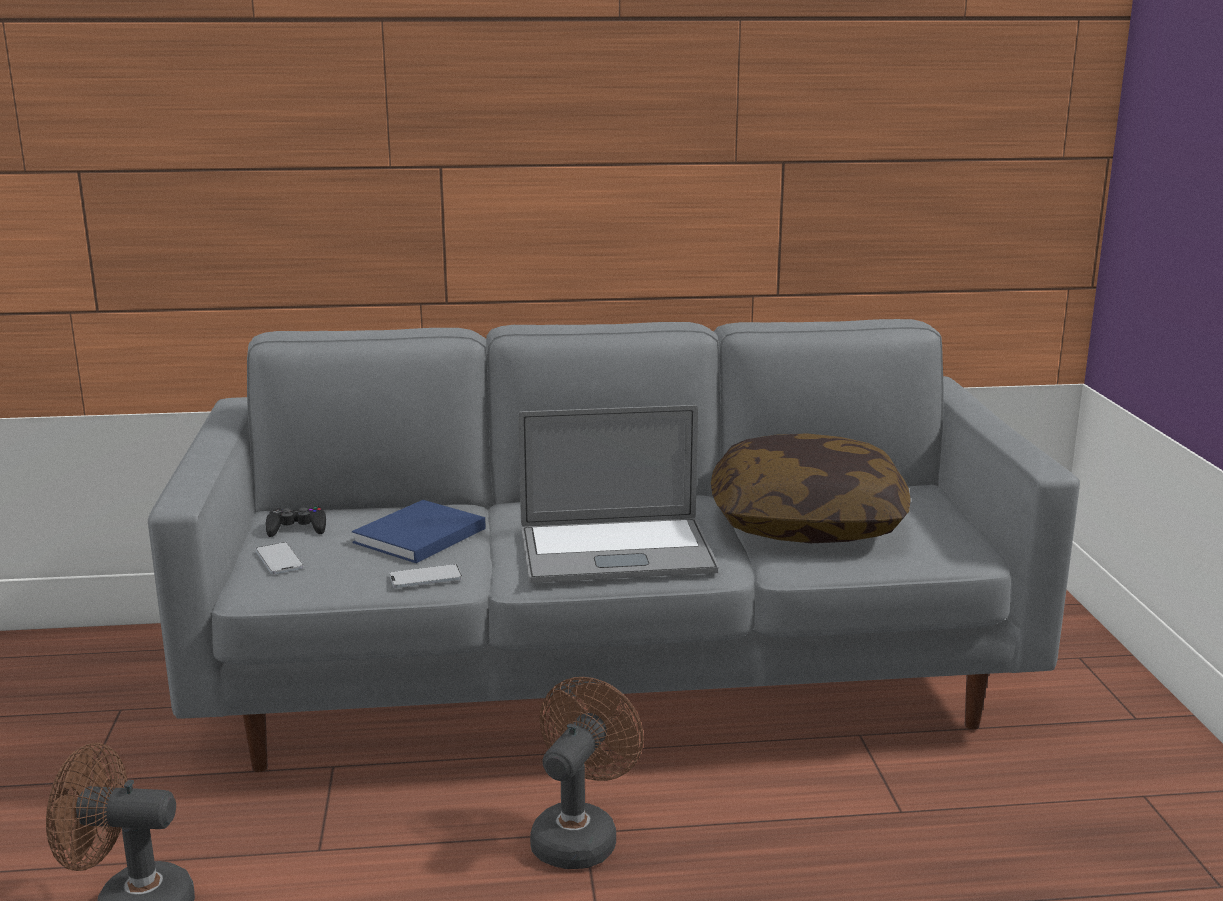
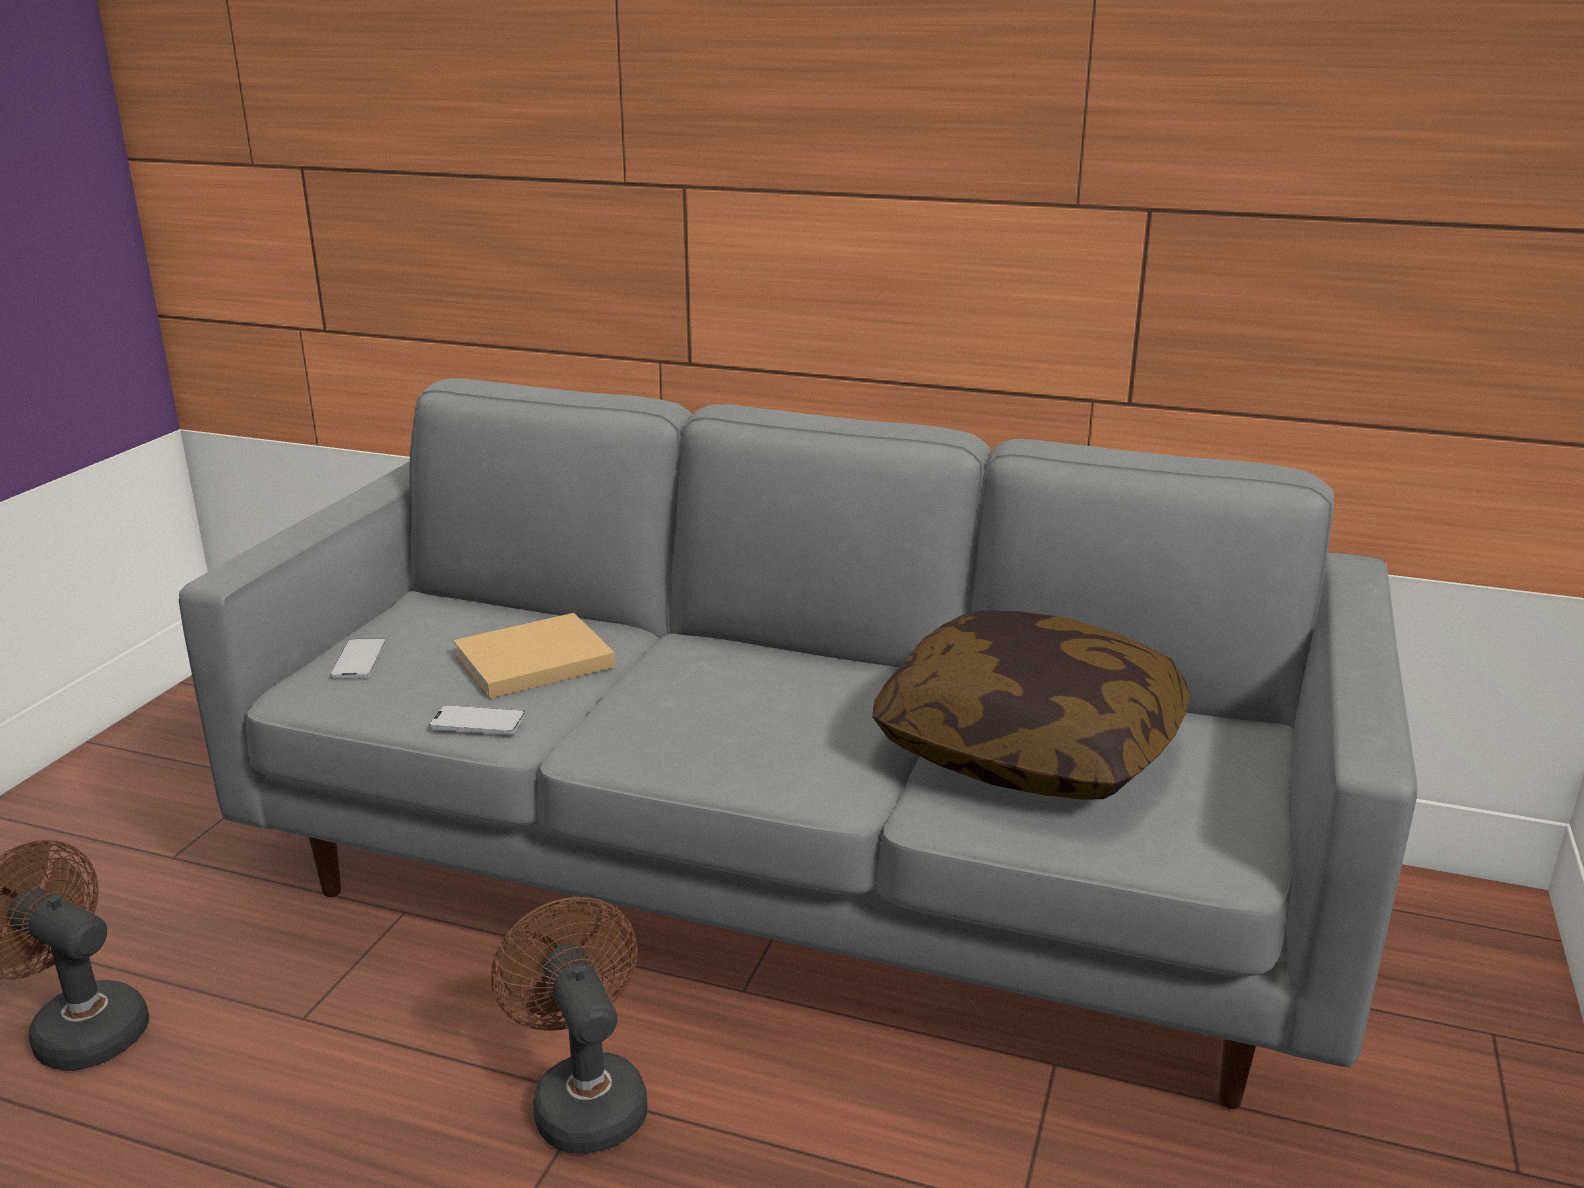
camera: 25 degrees right, 5 degrees up
(297, 528) = (421, 621): black game controller -> none
(417, 537) = (529, 661): blue book -> beige book
(579, 835) = (584, 1098): brown fan -> brown fan turned 75 degrees counterclockwise
(616, 551) = (732, 736): laptop -> none

